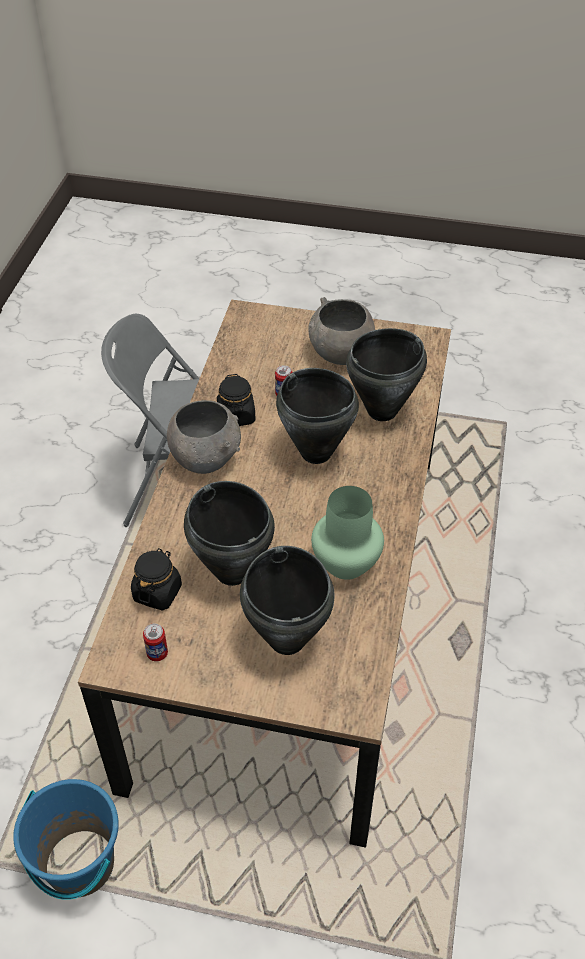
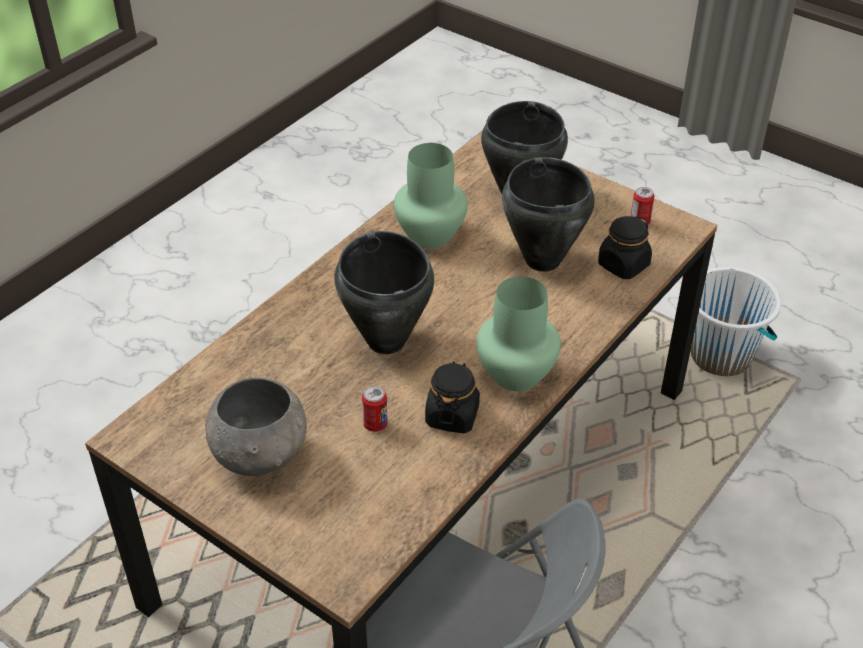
camera: 155 degrees left, 5 degrees down
(80, 865) = (721, 356): blue bucket -> white bucket
(205, 459) = (517, 375): grey bowl -> green vase
(383, 411) = (274, 362): black cooking pot -> none

